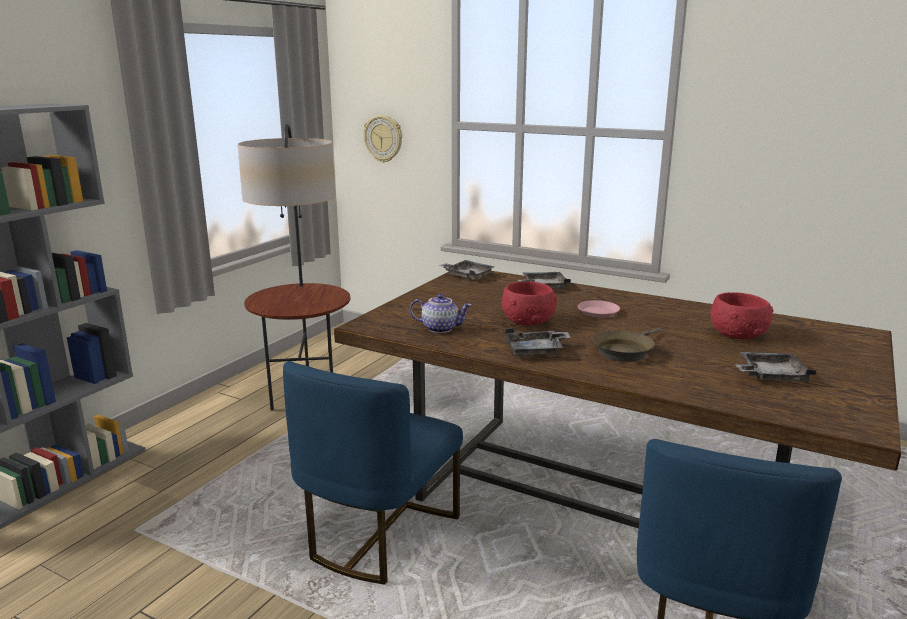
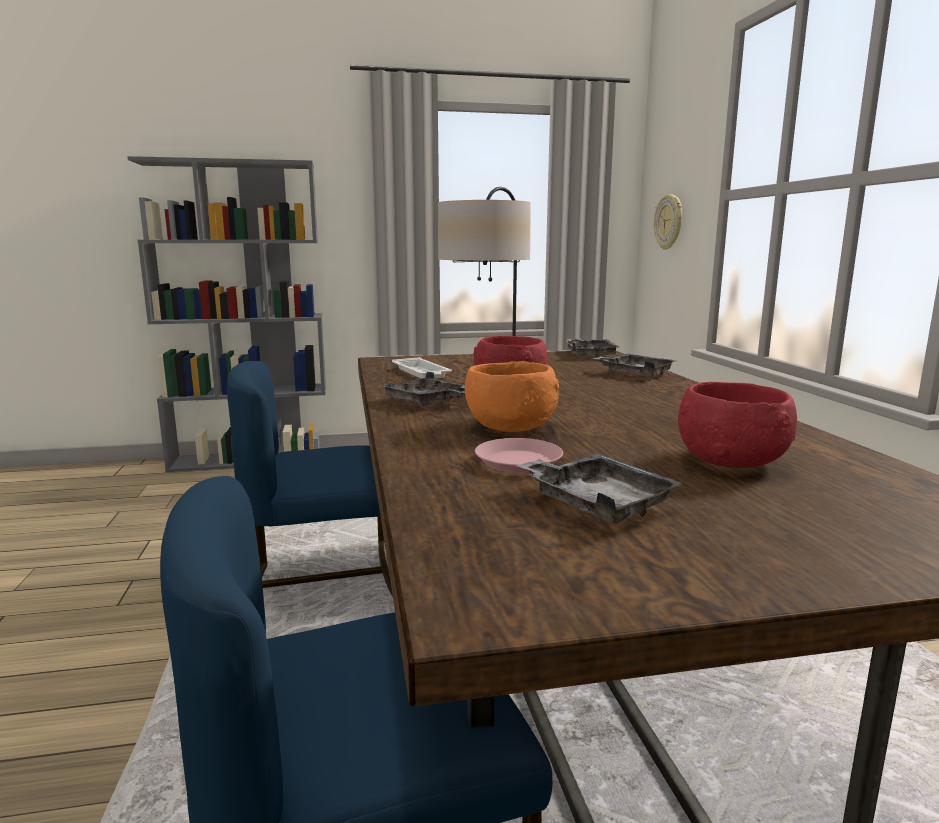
camera: 50 degrees right, 5 degrees down
(441, 328) = (421, 373): teapot -> white tray
(598, 312) = (615, 399): pink plate -> pink plate (518, 461)
(625, 351) = (509, 426): brown frying pan -> orange bowl

